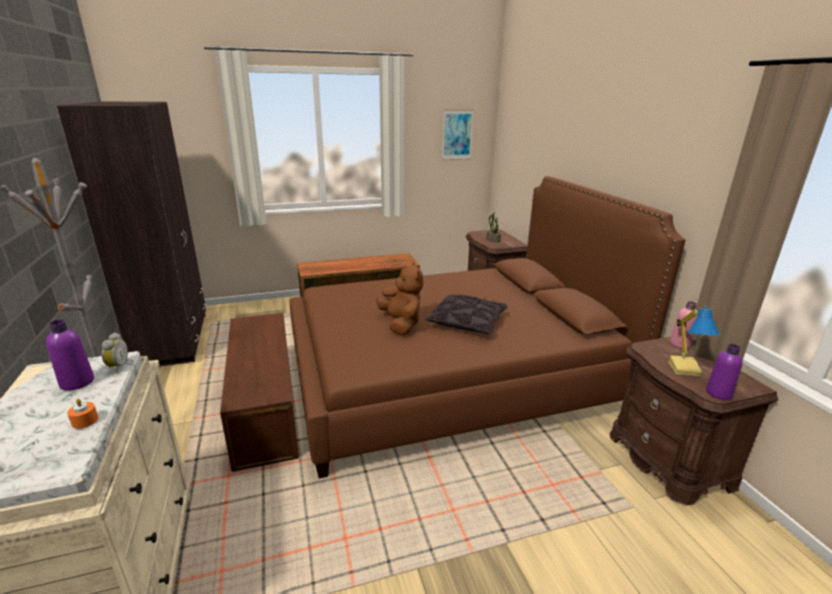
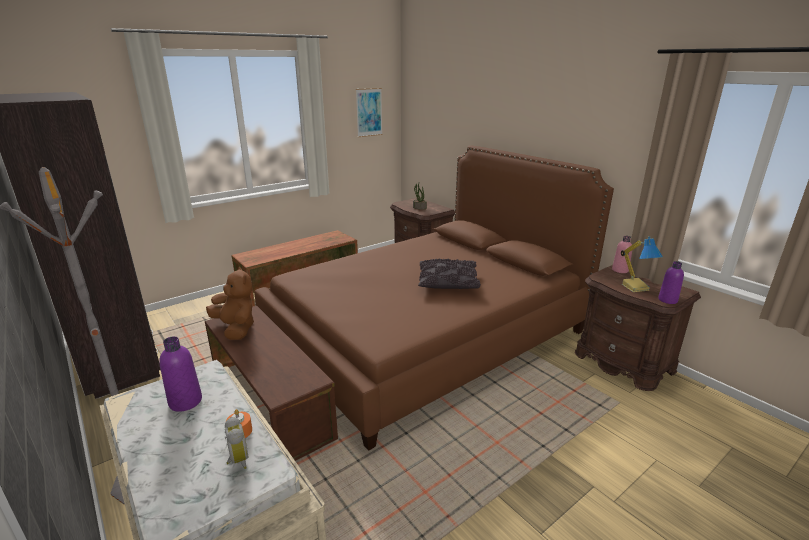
camera: 20 degrees left, 0 degrees up
(117, 367) = (213, 378): alarm clock -> alarm clock (237, 460)
(401, 324) = (393, 294): brown plush toy -> brown plush toy (236, 328)

